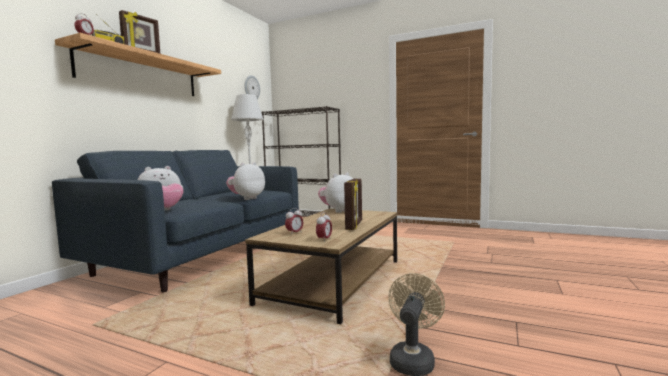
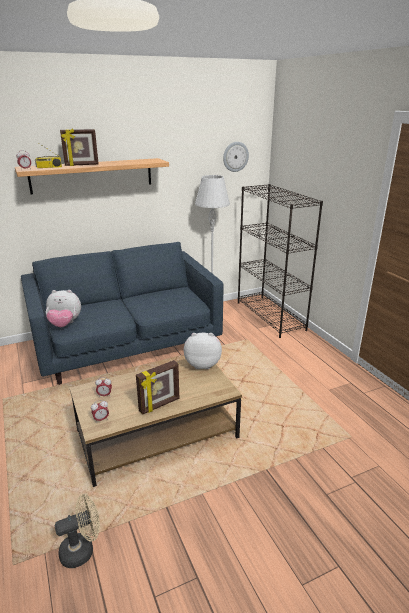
camera: 40 degrees right, 20 degrees up
(246, 198) = (149, 316): plush toy -> none

